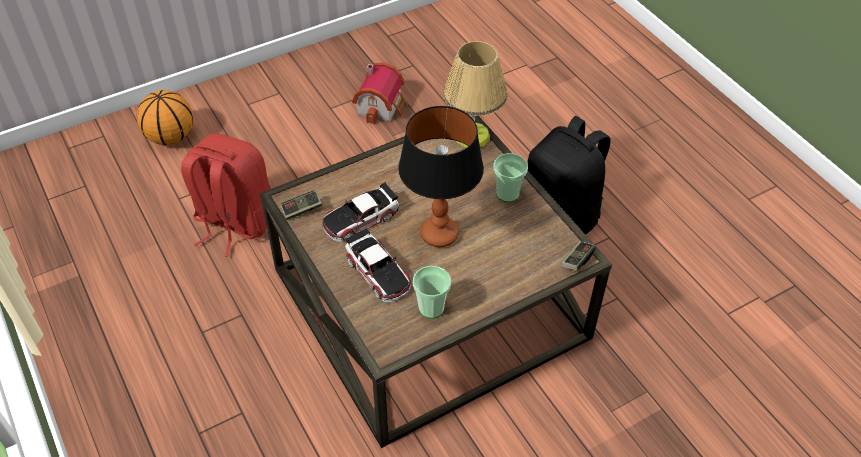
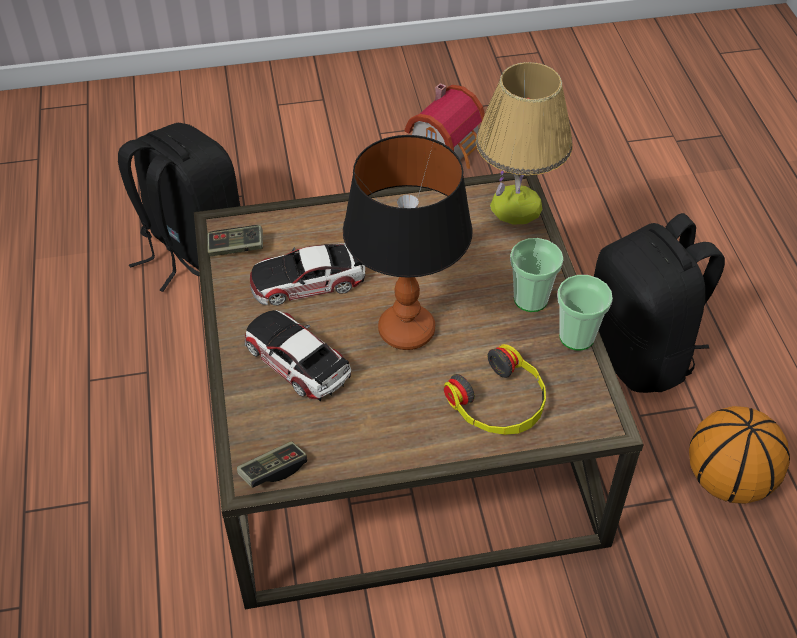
camera: 20 degrees right, 0 degrees up
(170, 136) = (165, 123): basketball -> basketball (727, 479)
(233, 222) = (191, 250): red backpack -> black backpack
(378, 272) = (297, 360): toy car -> toy car turned 150 degrees clockwise
(431, 308) = (346, 432): cup -> cup (576, 337)
(517, 263) = (499, 403): none -> headphones
(577, 260) = (591, 423): game controller -> game controller (273, 470)

